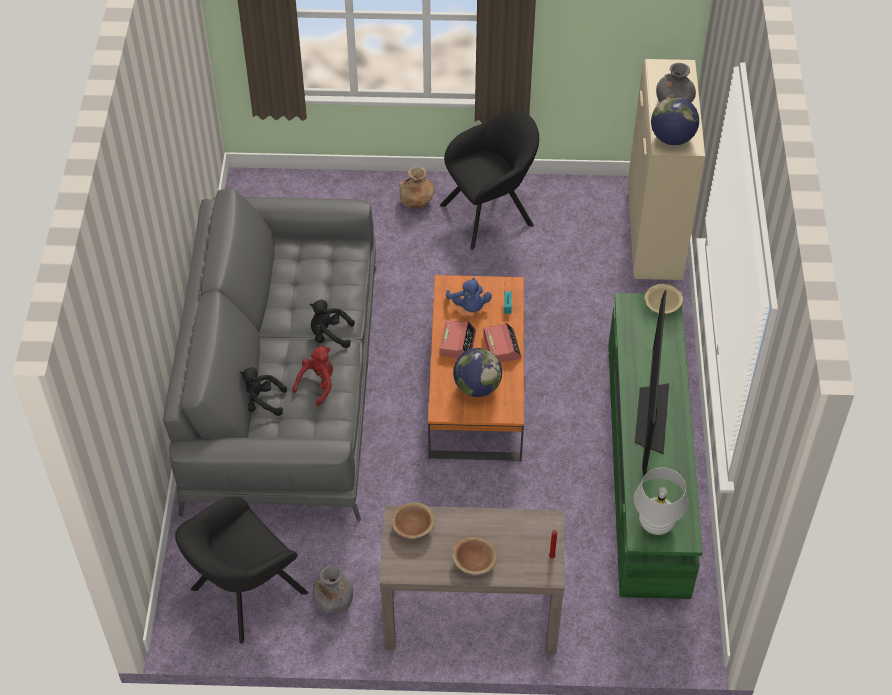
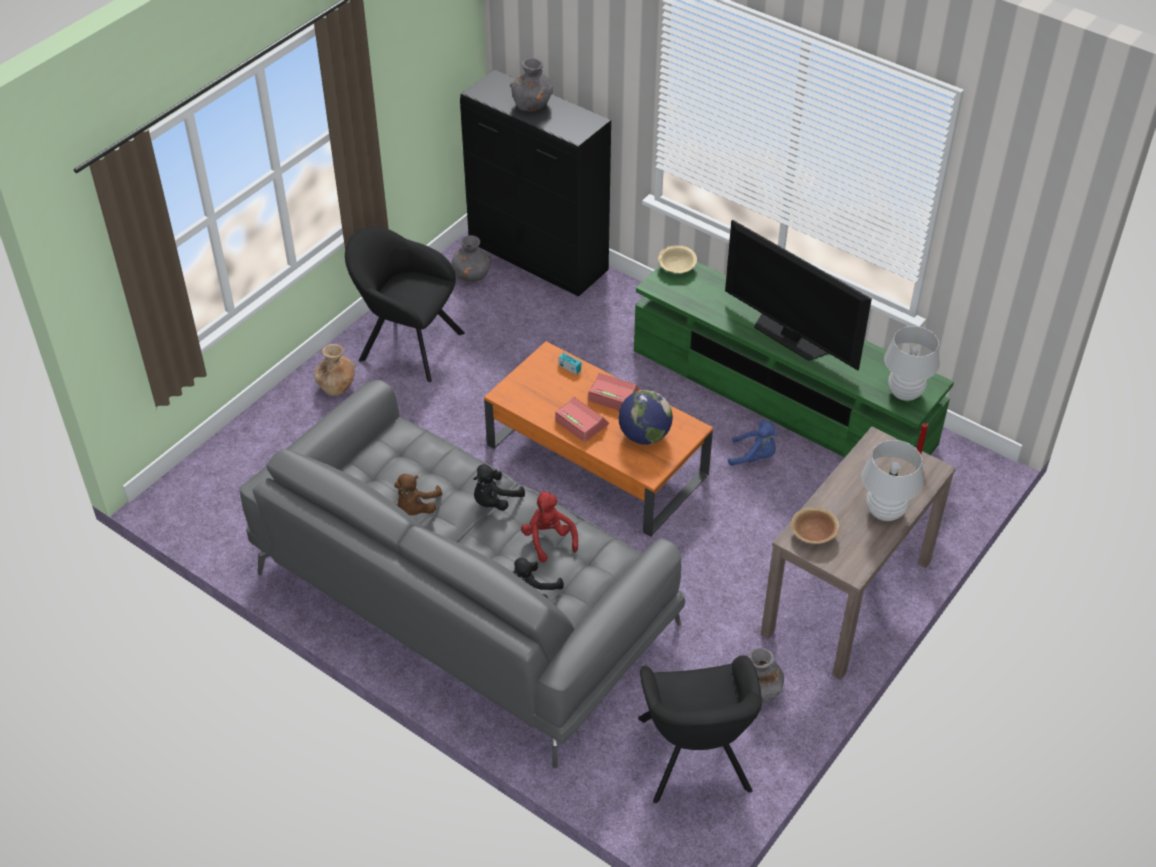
camera: 55 degrees left, 5 degrees down
(288, 297) = (416, 508): none -> brown plush toy
(469, 306) = (545, 393): blue plush toy -> blue plush toy (754, 457)
(474, 562) = (885, 512): brown bowl -> white table lamp
(491, 213) = (406, 344): black armchair -> black armchair turned 75 degrees counterclockwise
(597, 206) = (472, 275): none -> grey vase
(654, 234) = (539, 259): beige cabinet -> black cabinet
(672, 138) = (572, 126): globe -> none

